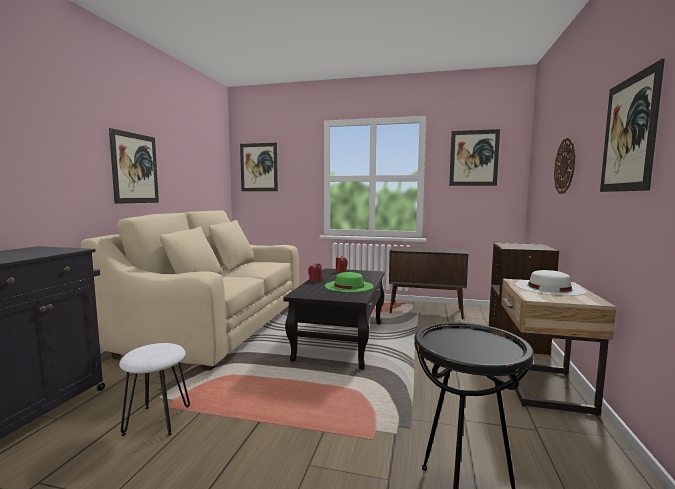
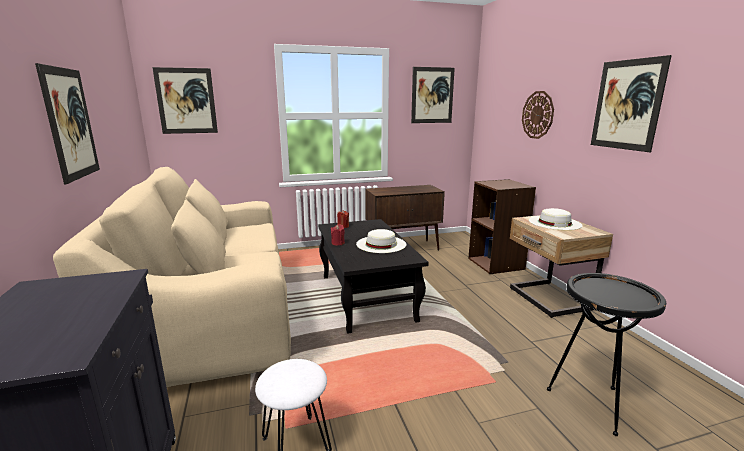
camera: 30 degrees left, 10 degrees up
(349, 286) = (381, 244): green hat -> white hat

